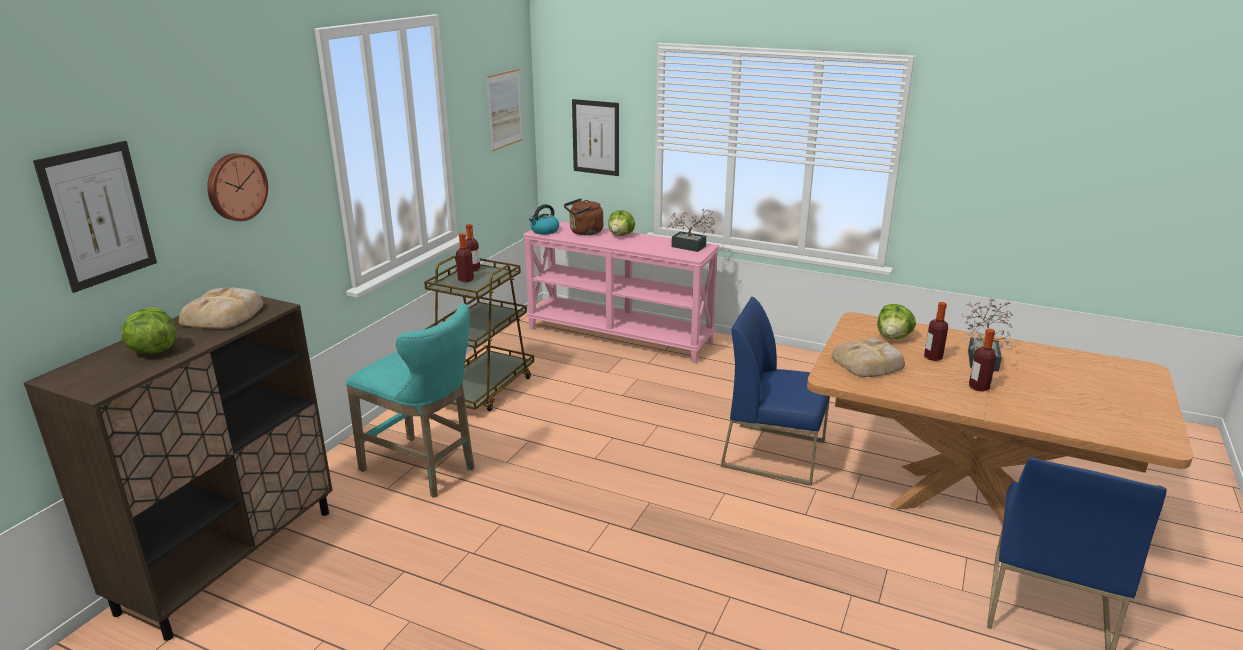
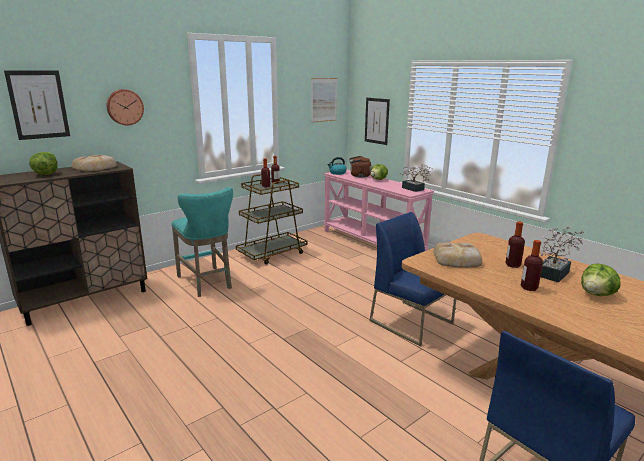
camera: 25 degrees right, 5 degrees down
(893, 337) = (495, 250): lettuce -> lettuce (597, 294)

